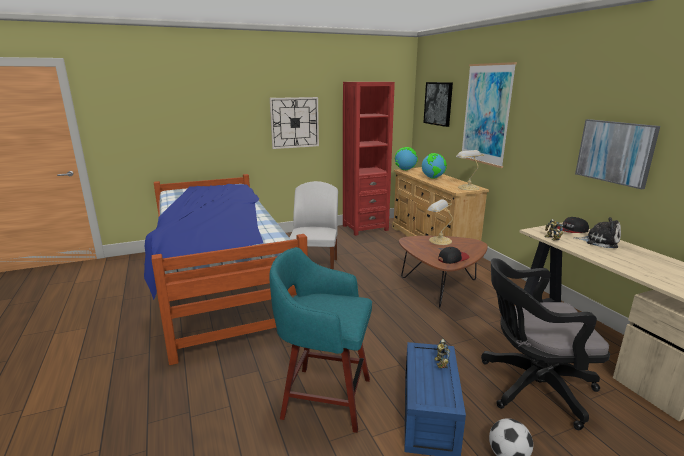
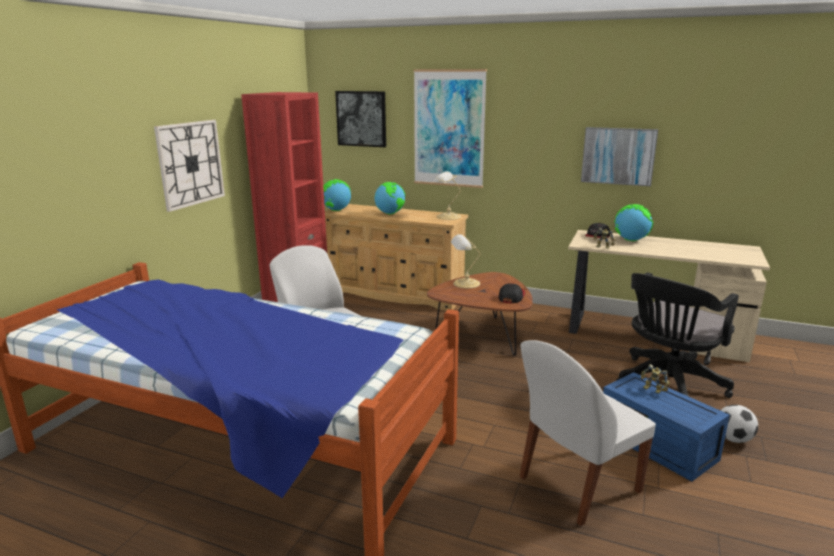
camera: 45 degrees left, 0 degrees up
(324, 397) = (576, 485): turquoise stool -> white chair
(599, 241) = (631, 240): plush toy -> globe

